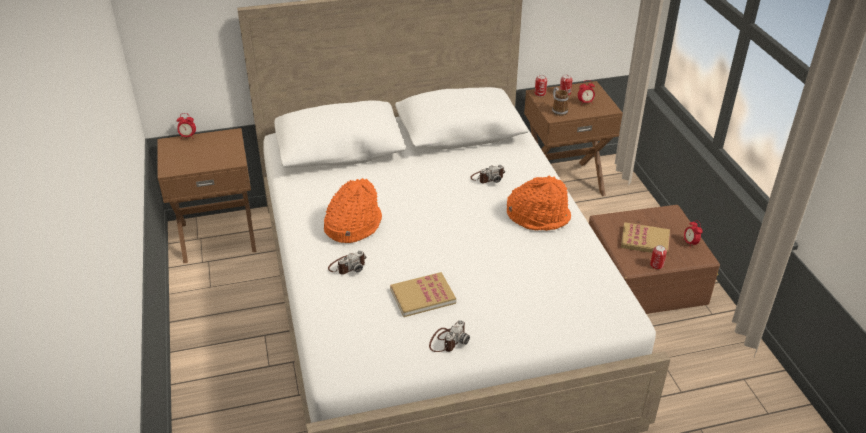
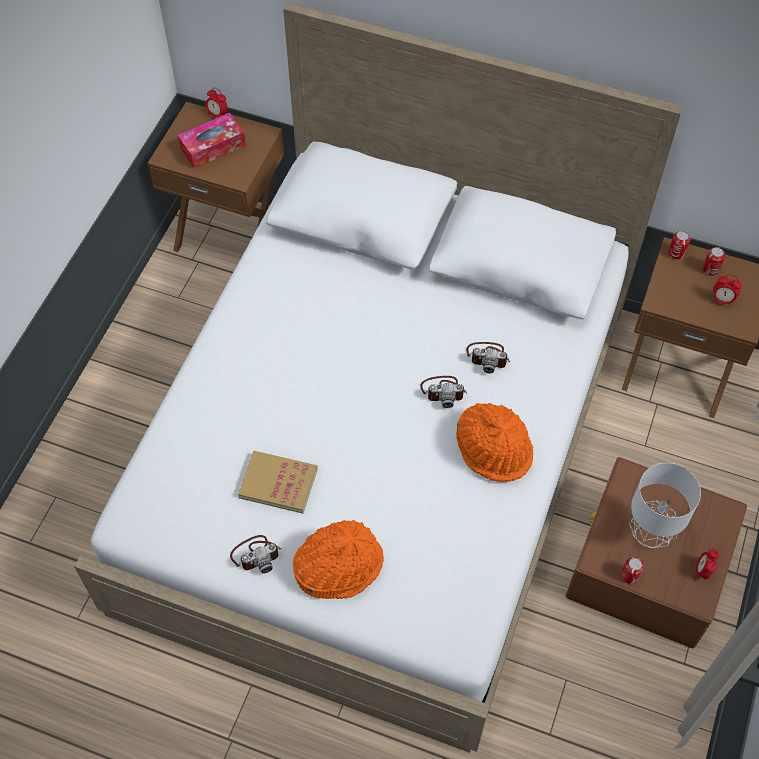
camera: 35 degrees right, 20 degrees up
(200, 153) = (213, 147): none -> tissue box
(347, 266) = (237, 397): camera -> camera (443, 391)
(352, 225) = (285, 343): orange hat -> orange hat (338, 565)
(558, 110) = (673, 294): mug -> none
(645, 241) = (649, 533): book -> grey table lamp

